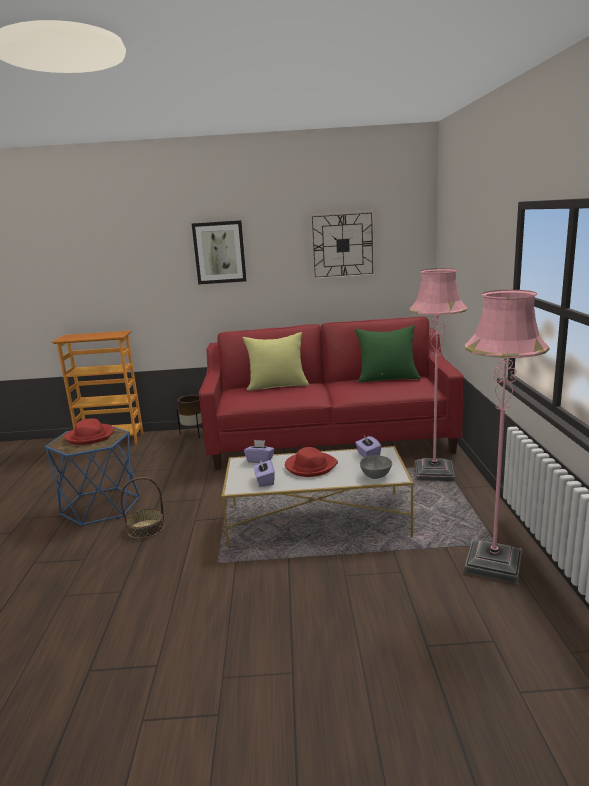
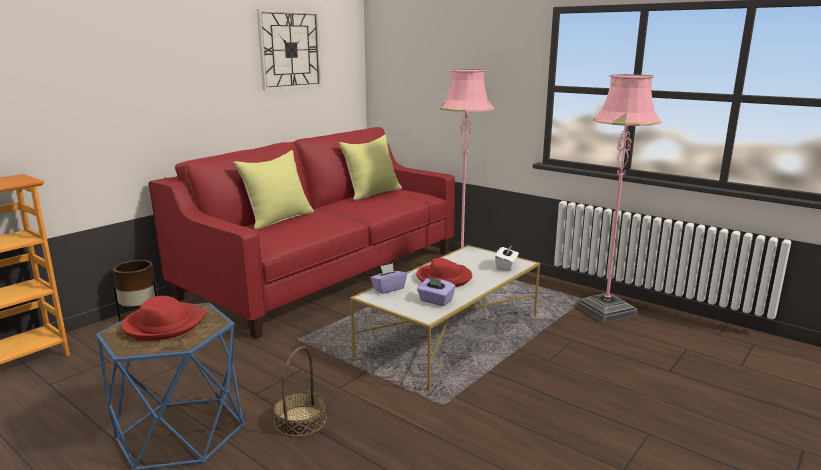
camera: 50 degrees left, 0 degrees up
(219, 252) = (154, 51): picture -> none
(368, 455) = (466, 256): purple tissue box -> none
(376, 475) = (506, 267): grey bowl -> white tissue box
(387, 378) = (372, 193): green pillow -> yellow pillow

